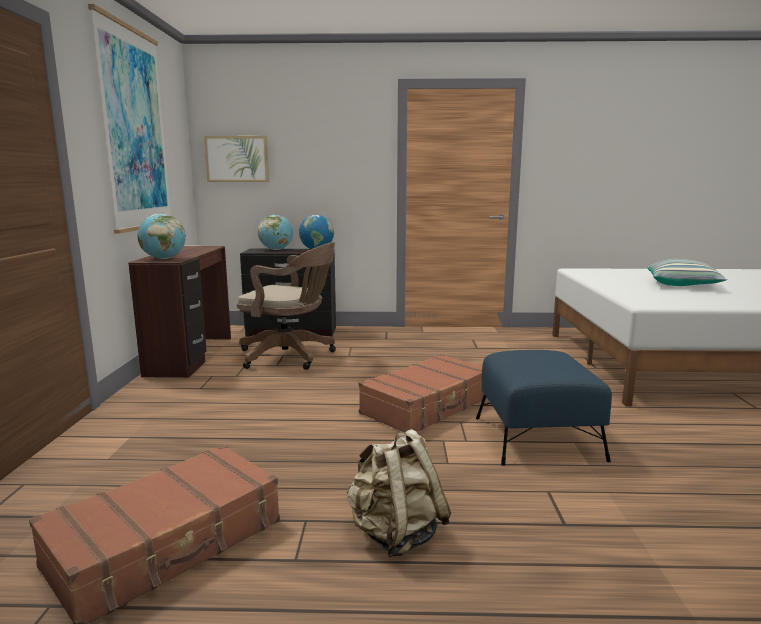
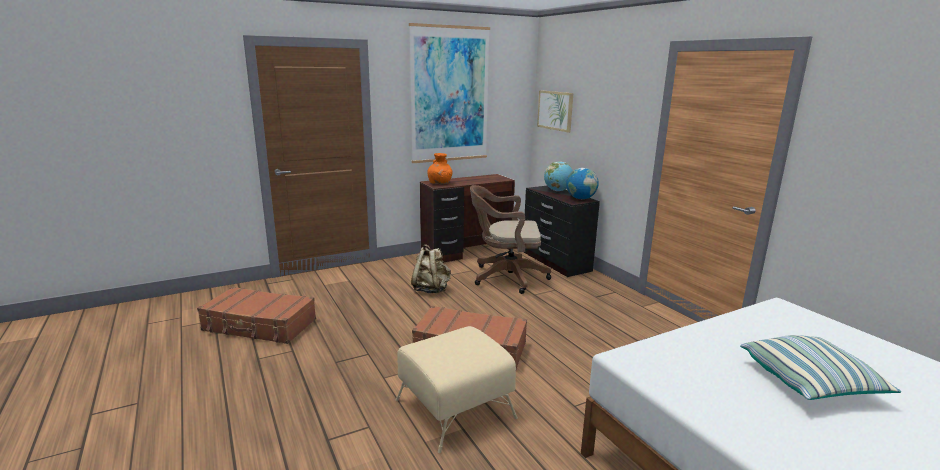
camera: 60 degrees right, 5 degrees up
(163, 258) = (440, 183): globe -> orange vase
(290, 356) = (505, 277): brown office chair -> brown office chair turned 105 degrees clockwise
(395, 535) = (289, 380): beige backpack -> beige backpack (431, 289)
(537, 437) = (456, 409): blue ottoman -> beige ottoman

